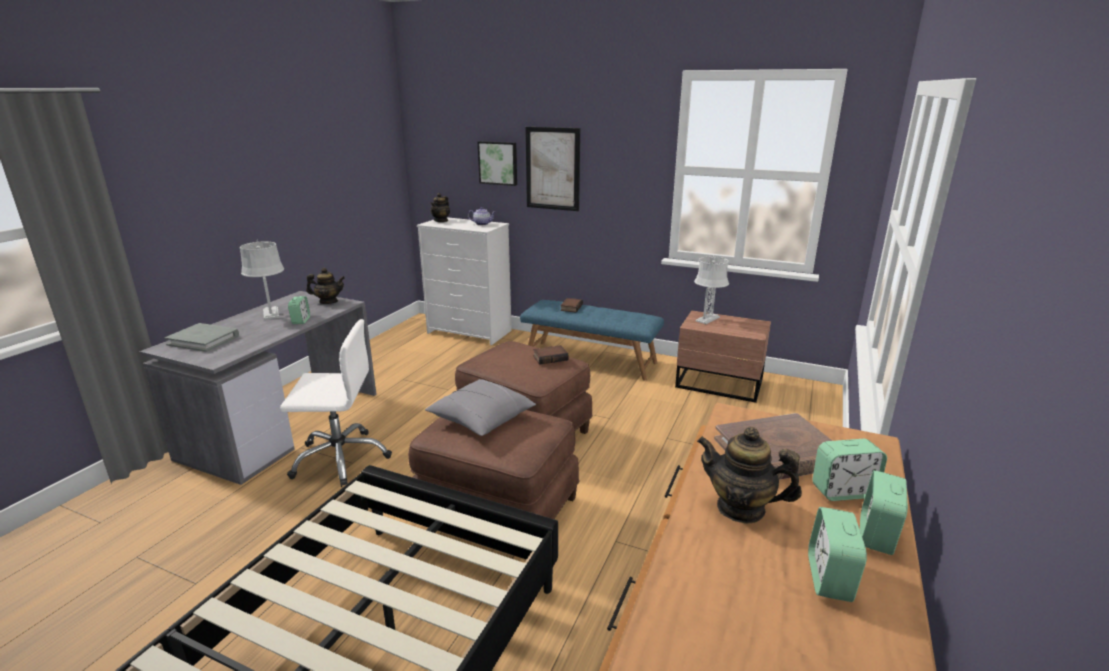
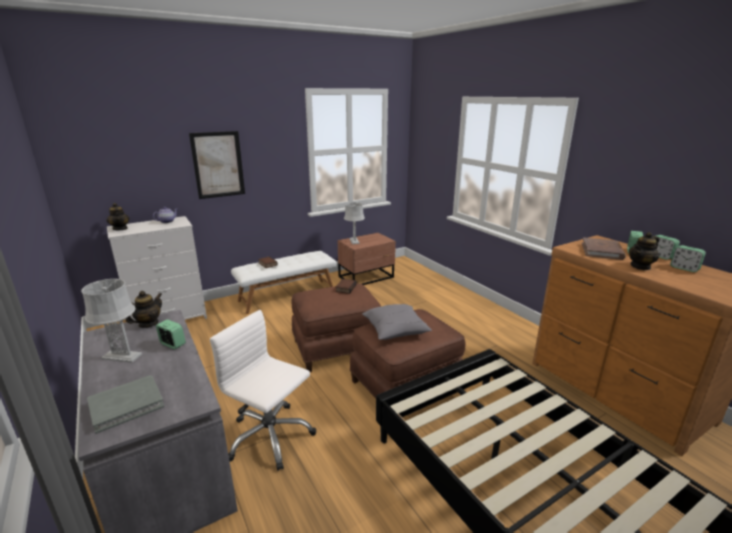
camera: 55 degrees left, 0 degrees up
(341, 458) = (270, 436): white office chair -> white office chair turned 90 degrees counterclockwise
(498, 163) = (164, 166): picture -> none
(590, 360) = (287, 296): blue bench -> white bench

